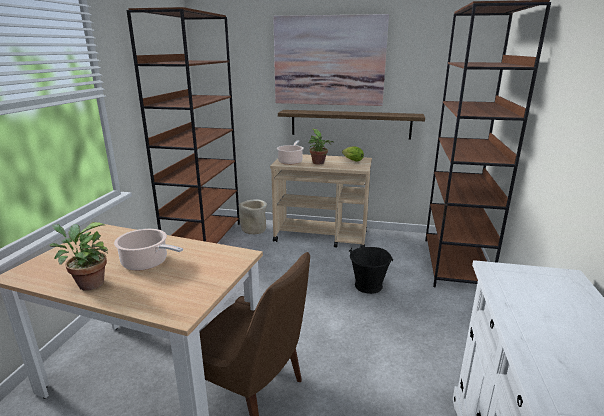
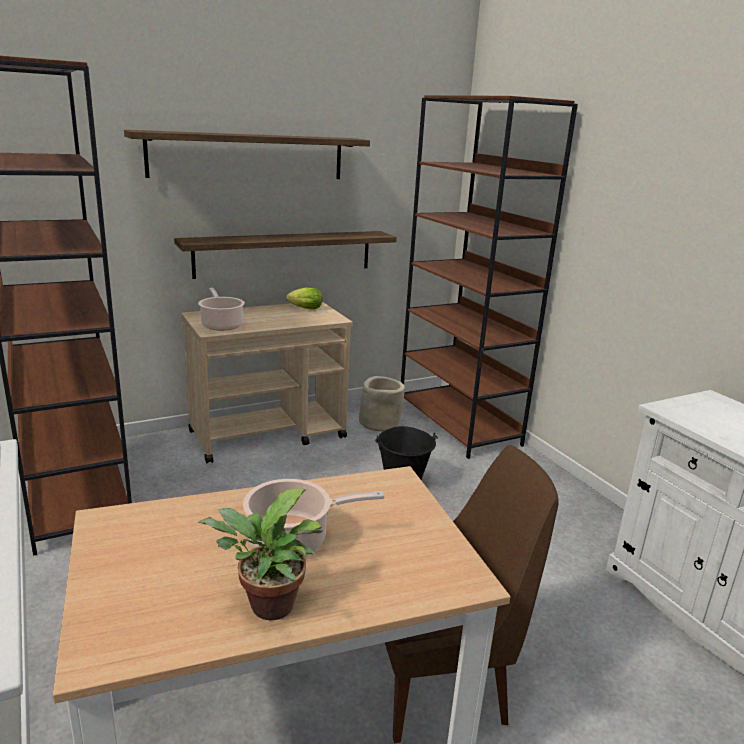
camera: 40 degrees left, 0 degrees up
(254, 230) = (150, 454): beige planter -> beige planter (379, 424)
(319, 163) = (267, 320): potted plant -> none
(329, 61) = (248, 156): picture -> shelf

